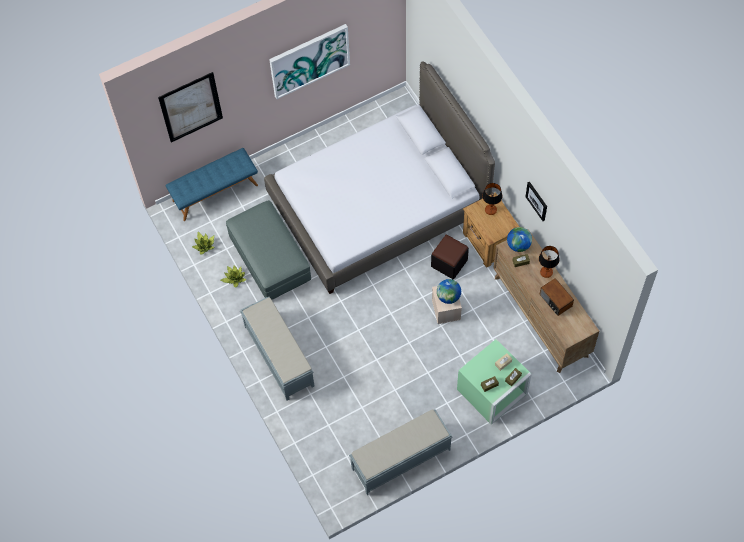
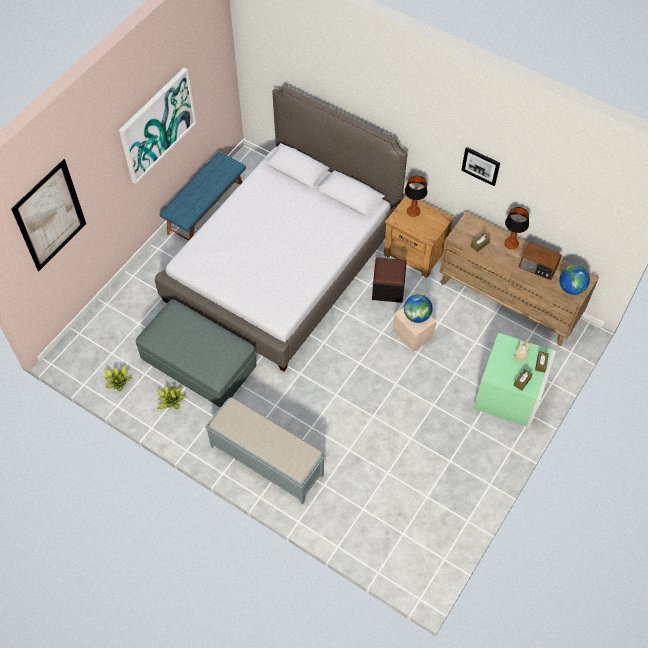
camera: 30 degrees left, 5 degrees down
(215, 192) = (100, 322): blue bench -> blue bench (206, 210)
(400, 459) = (461, 509): grey bench -> none
(518, 245) = (467, 230): globe -> globe (571, 288)

